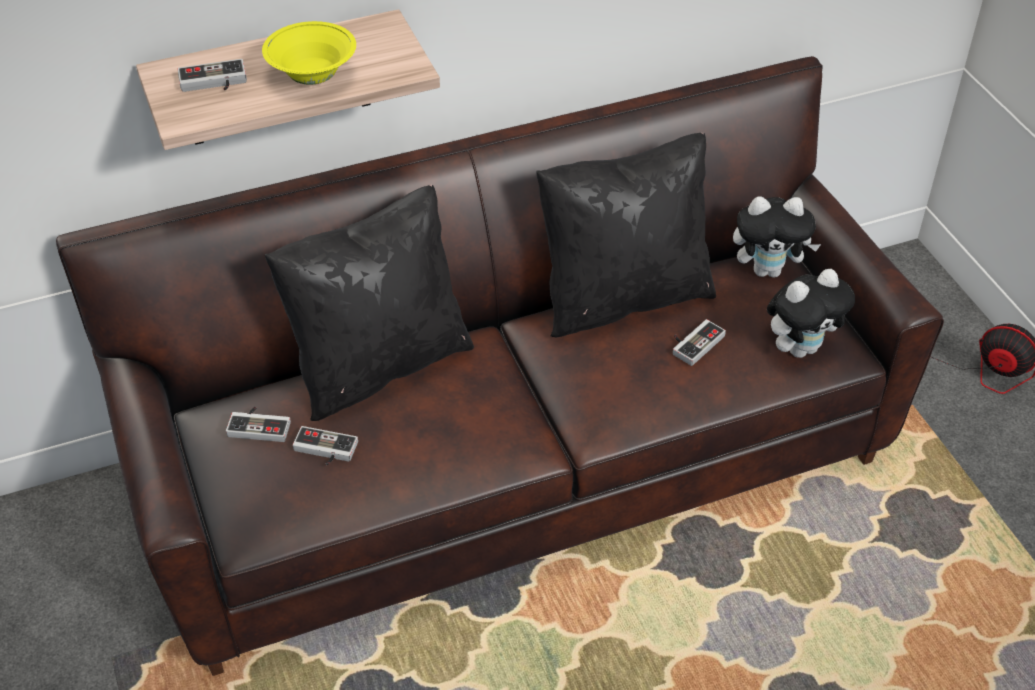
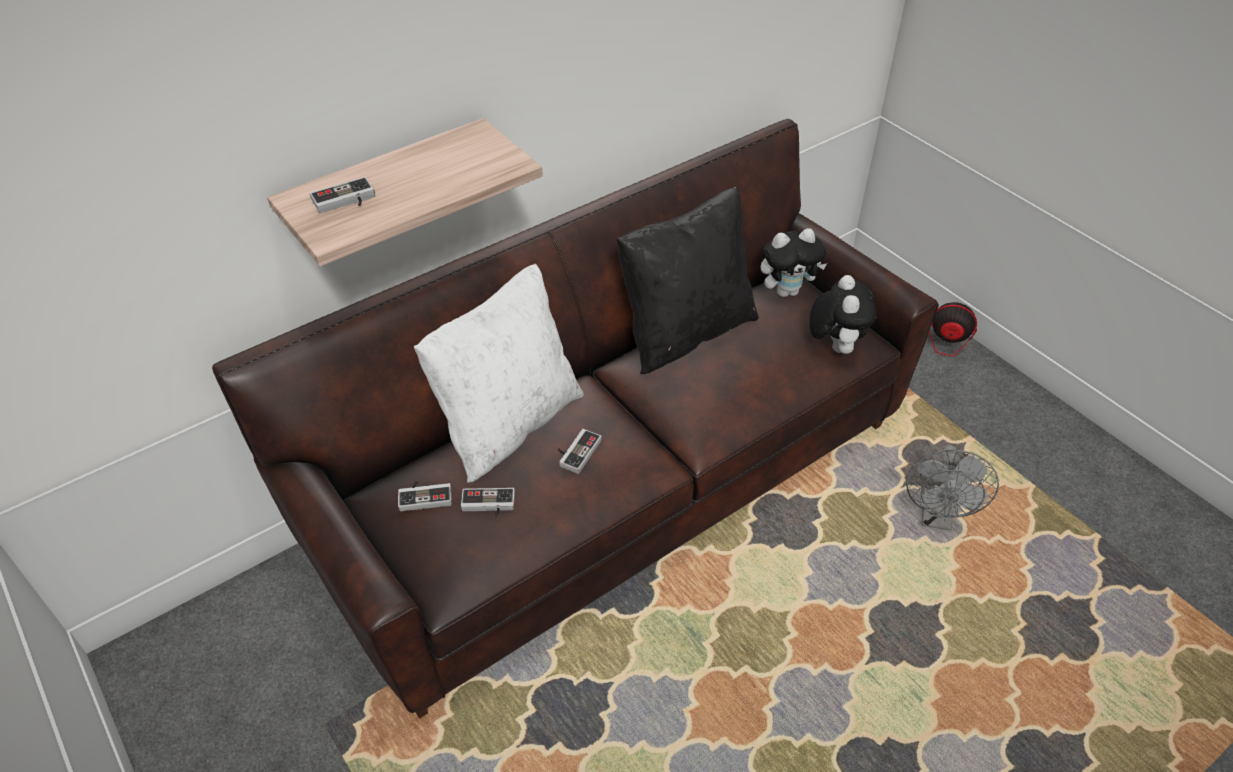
camera: 15 degrees left, 0 degrees up
(313, 77) = (433, 183): yellow bowl -> none
(378, 363) = (508, 423): black pillow -> white pillow
(693, 342) = (754, 357): game controller -> game controller (576, 451)
(801, 347) = (835, 346): plush toy -> plush toy turned 45 degrees counterclockwise
(901, 588) = (936, 517): none -> grey fan

